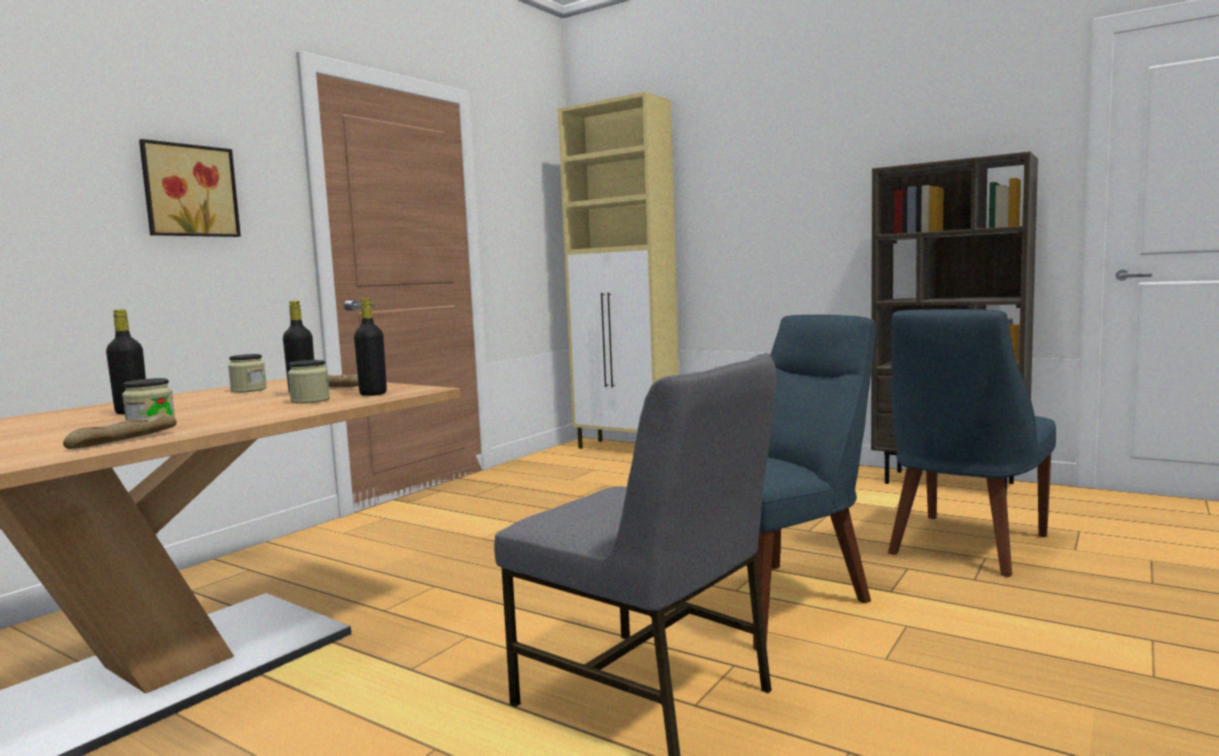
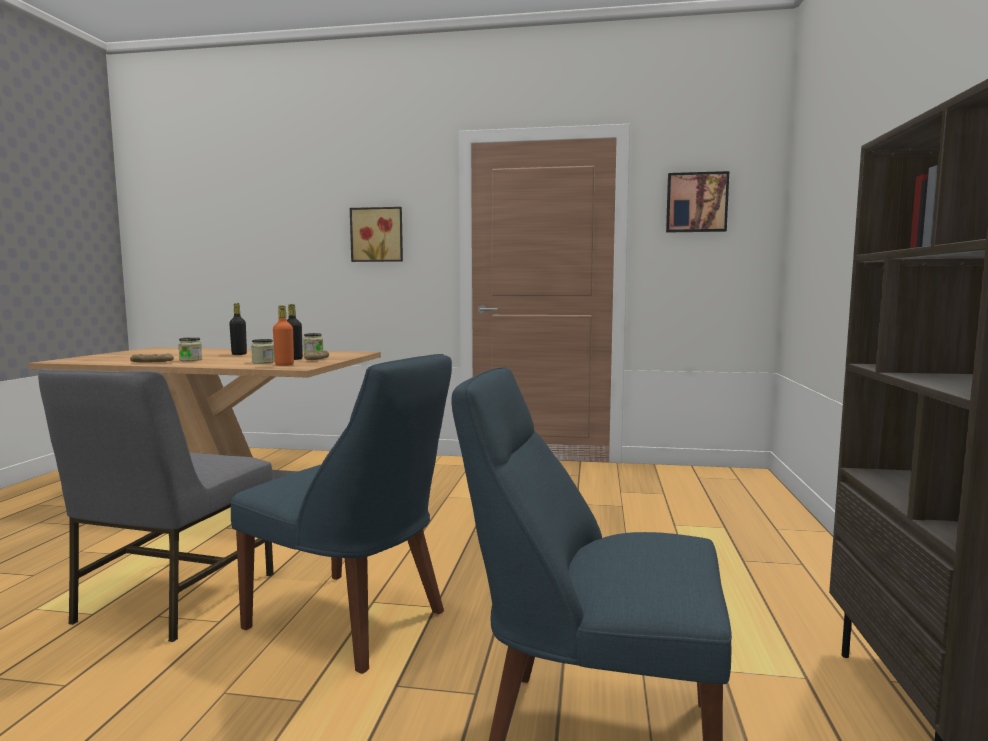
camera: 65 degrees right, 0 degrees up
(373, 394) = (284, 365): black bottle -> orange bottle
(521, 185) = (696, 202): none -> picture
(628, 448) = (758, 491): beige cabinet -> none

